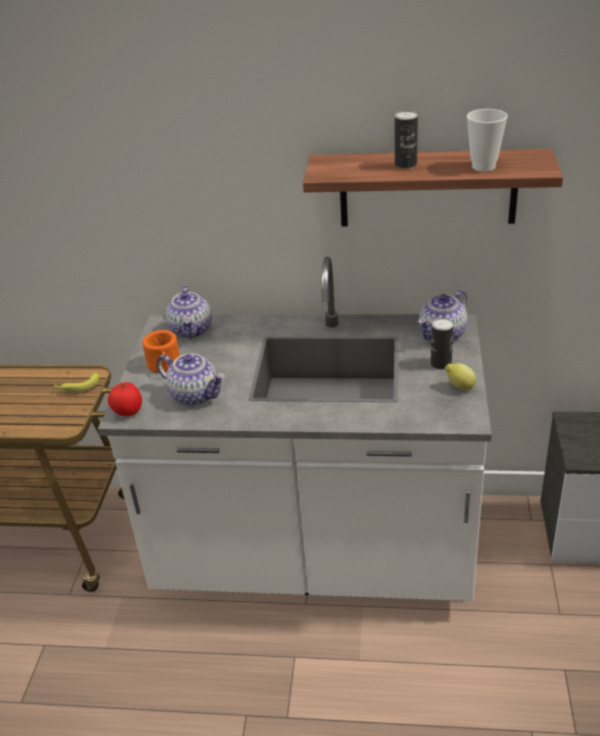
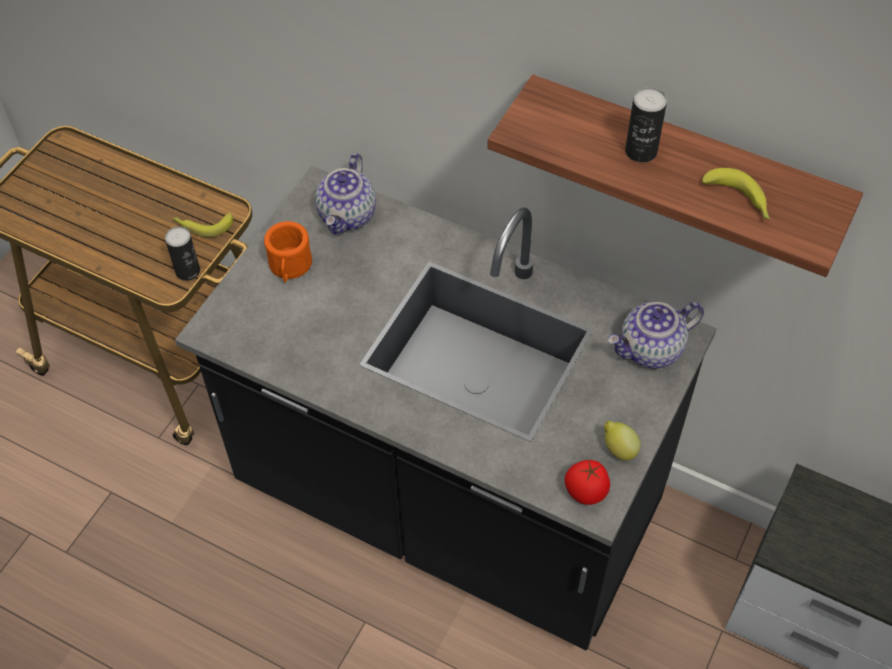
camera: 20 degrees right, 20 degrees up
(128, 412) = (217, 327): tomato -> tomato (585, 492)
(195, 395) = (303, 331): teapot -> none
(315, 556) = (448, 501): white counter -> black counter
(441, 363) = (619, 400): can -> can (188, 271)
(483, 166) = (739, 200): cup -> banana

